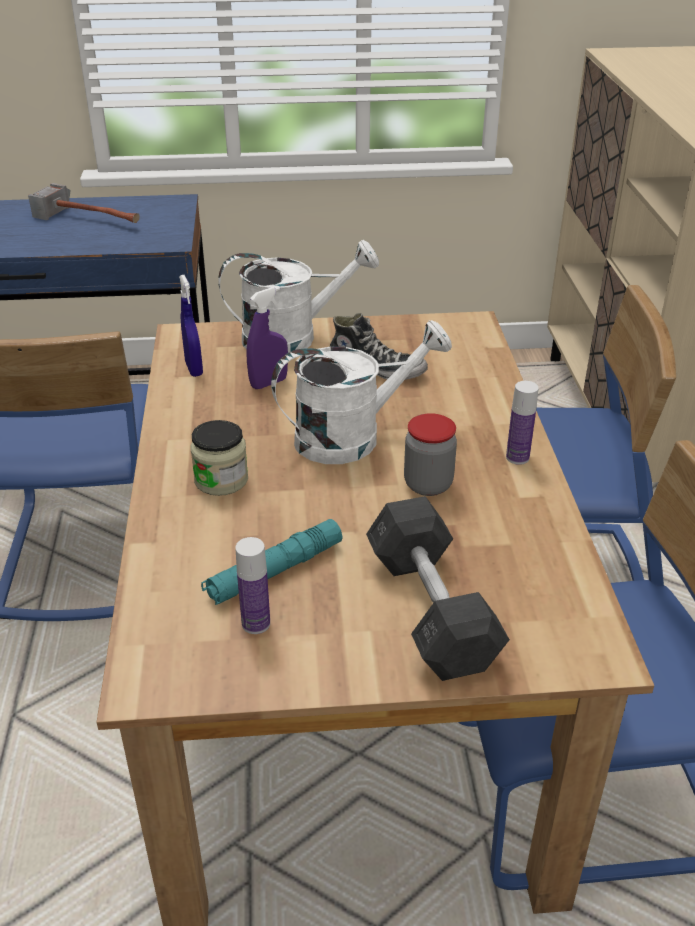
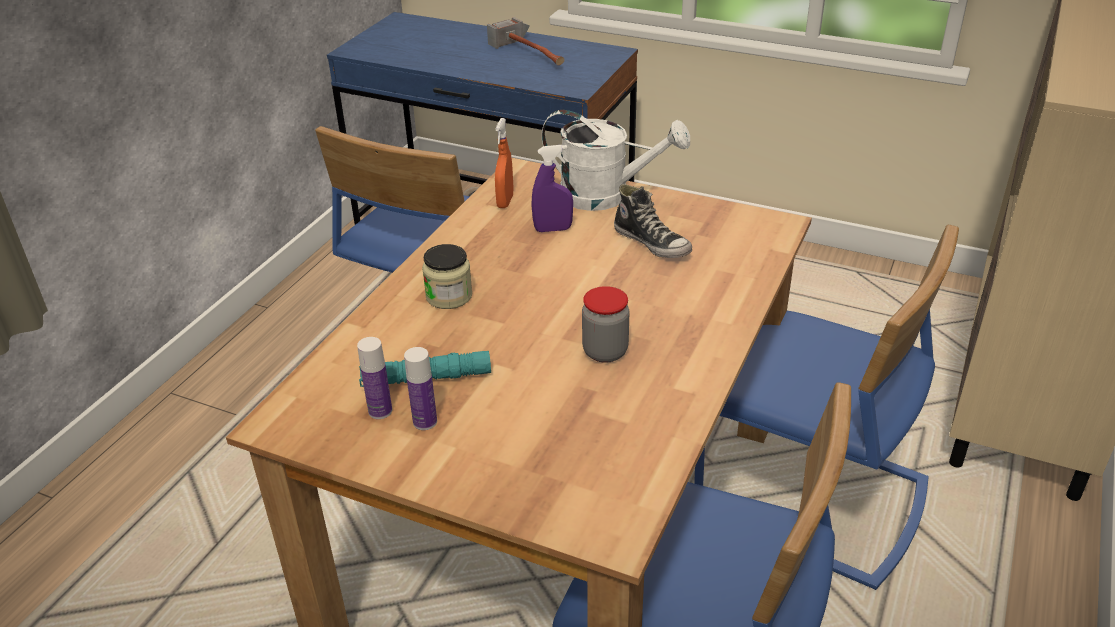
camera: 30 degrees right, 0 degrees up
(194, 369) = (505, 201): blue spray bottle -> orange spray bottle
(352, 436) = (580, 292): white watering can -> none
(431, 610) = (514, 450): grey dumbbell -> none
(517, 457) = (704, 354): bottle -> bottle (425, 422)

